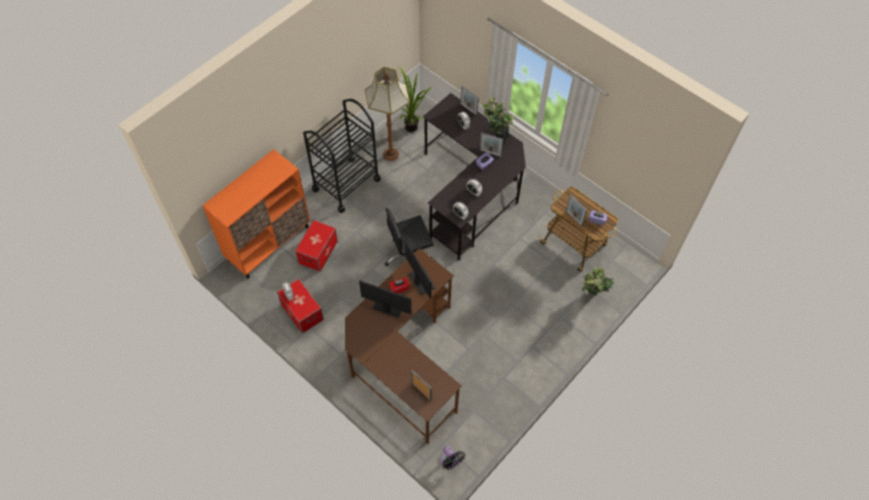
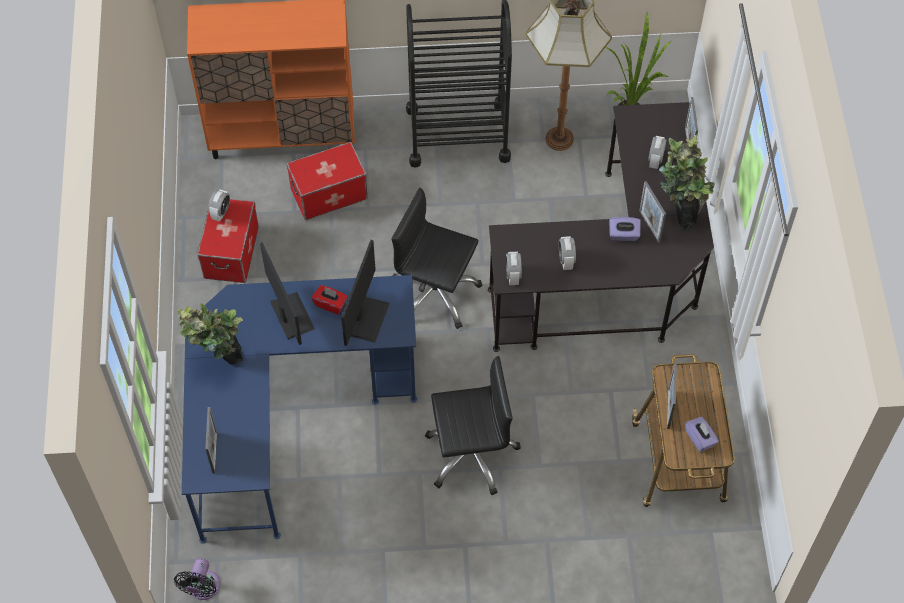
camera: 45 degrees right, 0 degrees up
(403, 359) = (285, 415): brown desk -> blue desk
(495, 309) = (471, 454): none -> black office chair
(590, 298) = (617, 554): potted plant -> potted plant (219, 363)

